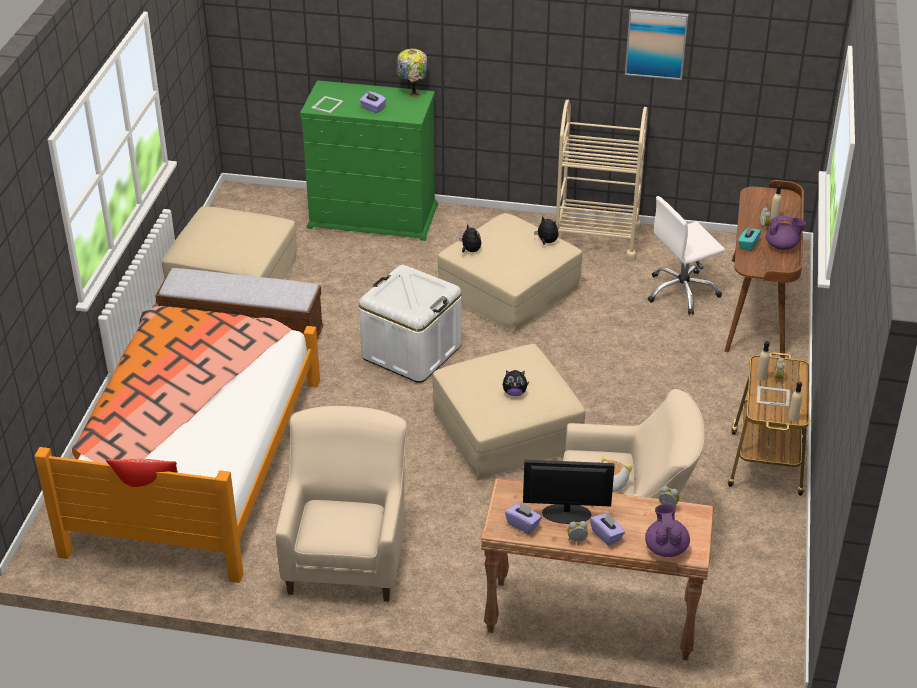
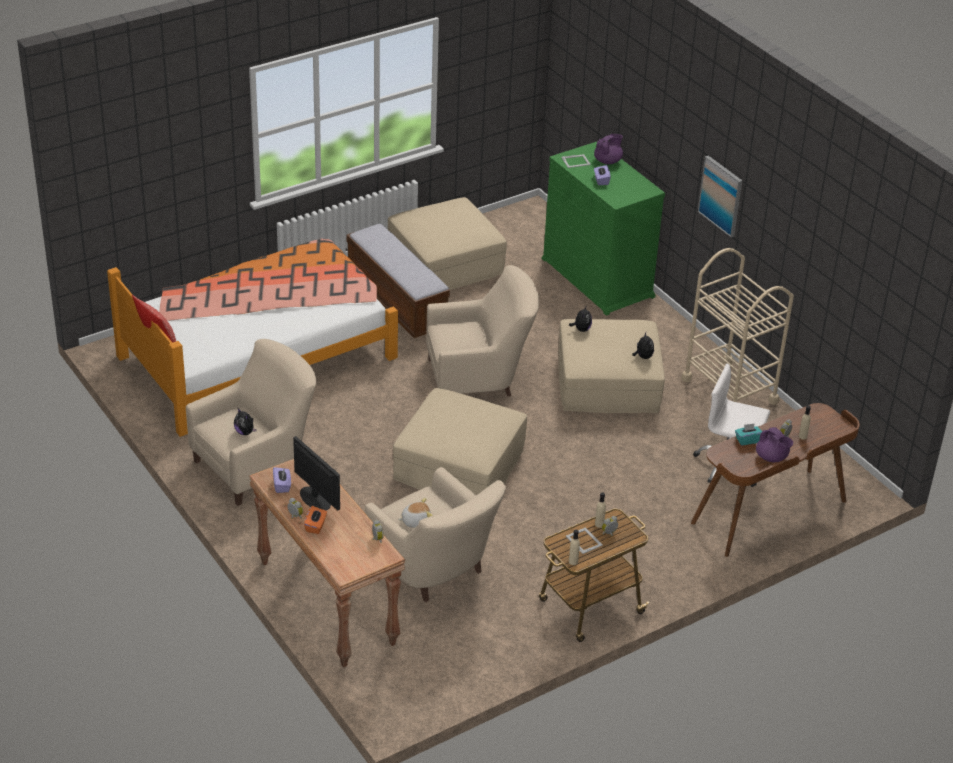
camera: 45 degrees right, 0 degrees up
(411, 352) = (479, 379): white storage box -> beige armchair
(413, 94) = (645, 186): table lamp -> none
(514, 393) = (456, 432): plush toy -> plush toy (245, 432)
(606, 535) = (316, 526): purple tissue box -> orange tissue box
(656, 43) = (813, 235): picture -> picture (721, 195)
(666, 547) = (336, 558): purple teapot -> purple teapot (608, 161)

